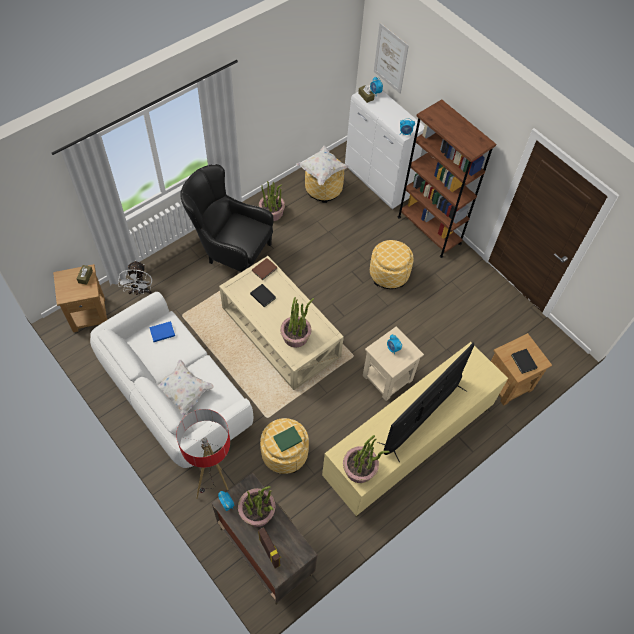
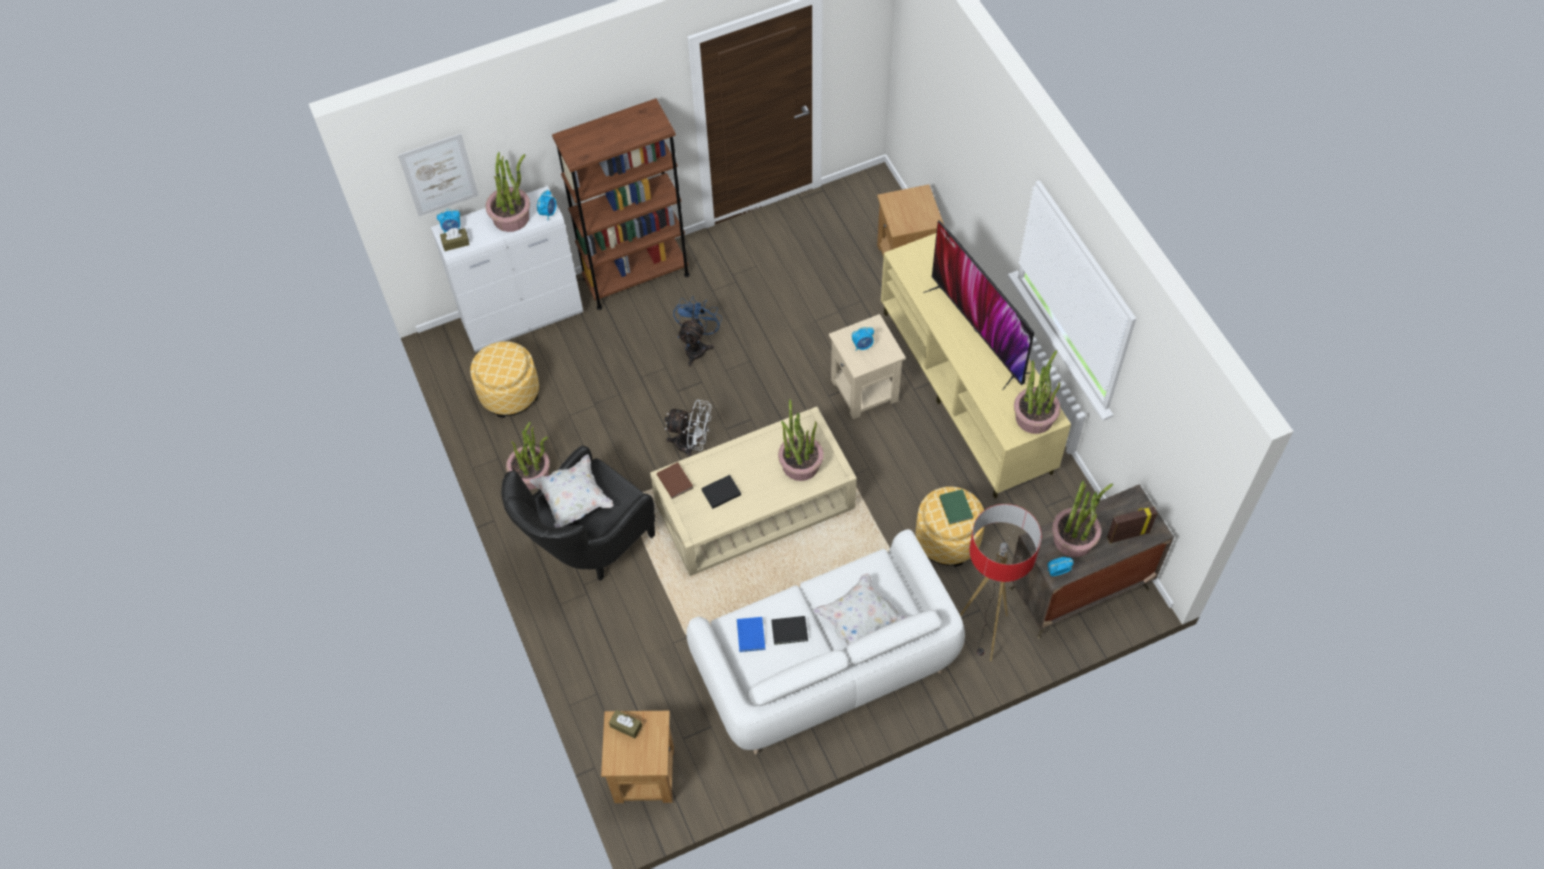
camera: 70 degrees left, 0 degrees up
(140, 291) = (624, 691): white fan -> white fan (691, 445)
(322, 171) = (510, 368): white pillow -> white pillow (574, 500)
(389, 274) = (697, 346): ottoman -> blue fan
(395, 116) = (511, 217): none -> potted plant
(523, 362) = (918, 211): black book -> black book (790, 631)

